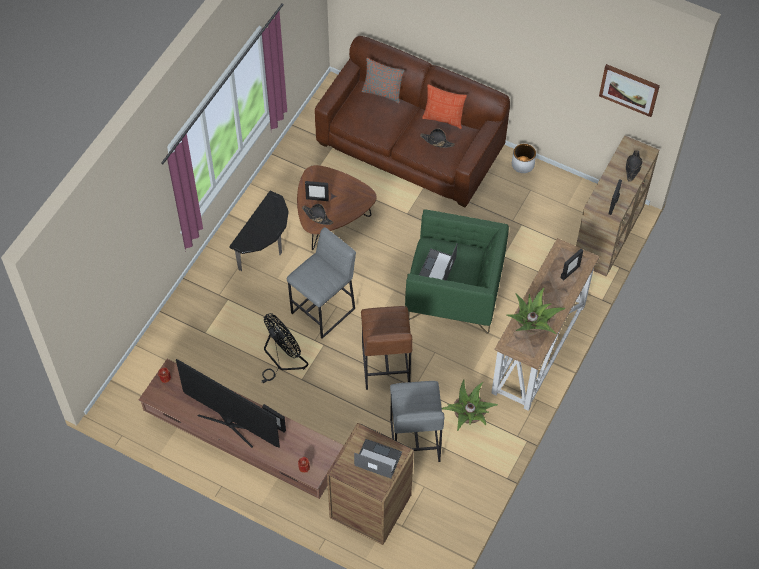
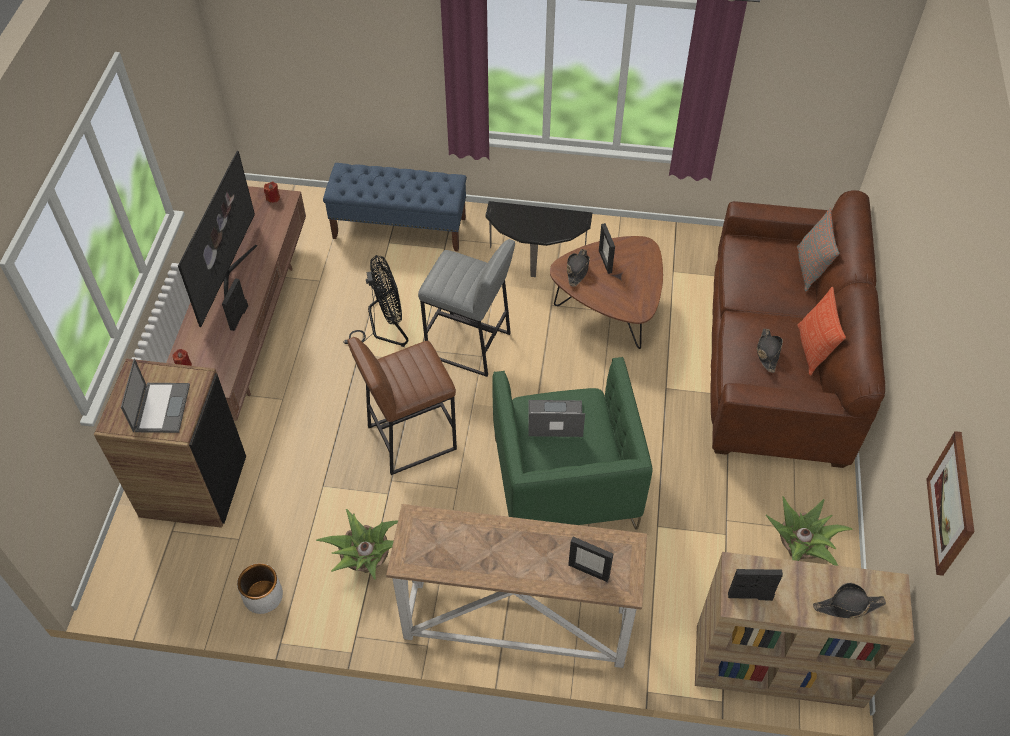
camera: 70 degrees right, 5 degrees down
(193, 321) = (400, 228): none -> blue bench
(280, 357) = (382, 323): black fan -> black fan turned 45 degrees counterclockwise
(415, 441) = (306, 507): grey stool -> none
(523, 164) = (834, 505): white planter -> white planter (263, 596)
(532, 326) = (461, 544): potted plant -> potted plant (799, 550)

